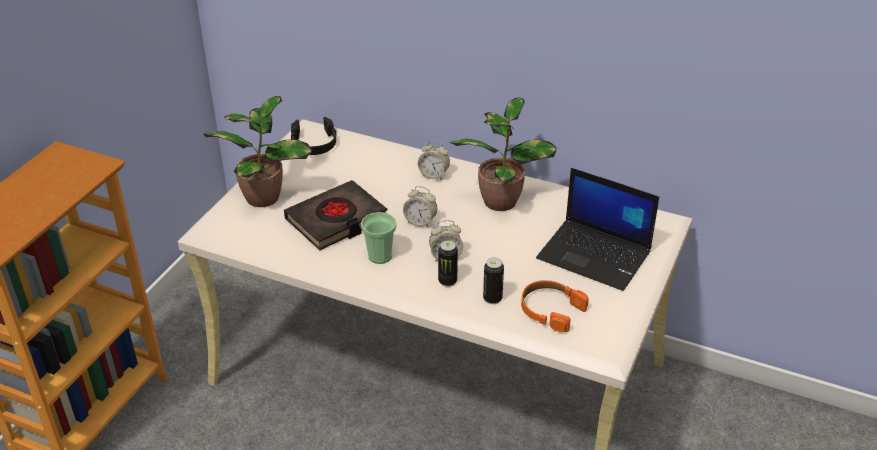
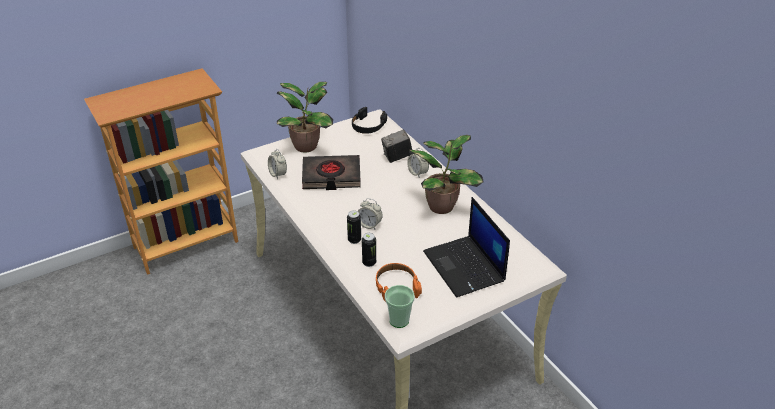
camera: 35 degrees right, 0 degrees up
(380, 256) = (332, 207): cup -> cup (399, 320)
(390, 167) = (397, 157): none -> camera
(420, 222) = (378, 198): alarm clock -> alarm clock (278, 174)

